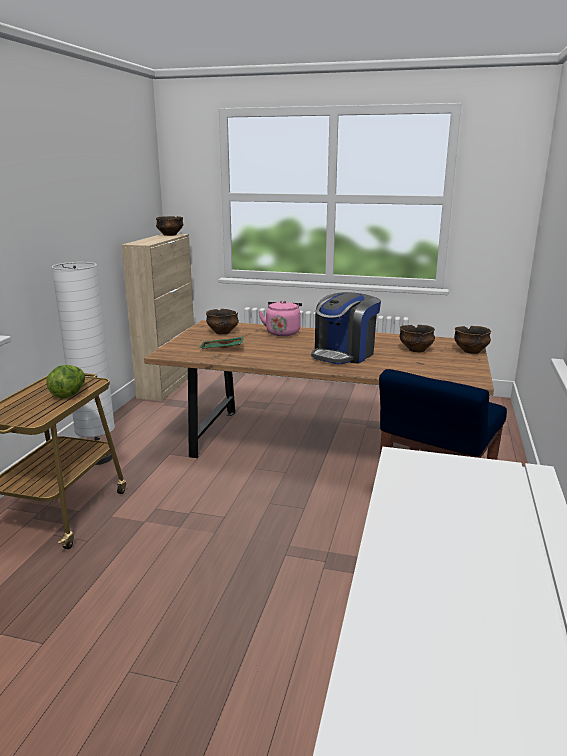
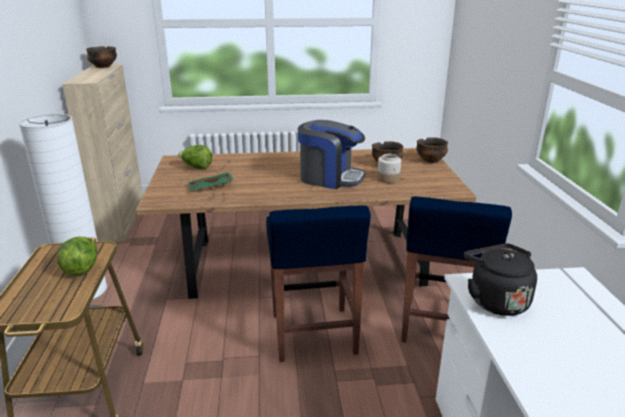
camera: 20 degrees left, 5 degrees up
(222, 332) = (196, 167): bowl -> lettuce
(283, 332) = (255, 160): pink kettle -> none
(287, 510) = (313, 335): none -> blue stool
(344, 354) = (330, 178): coffee machine -> coffee machine turned 90 degrees counterclockwise
(406, 362) = (388, 179): none -> jar
(415, 476) = (495, 300): none -> black kettle

